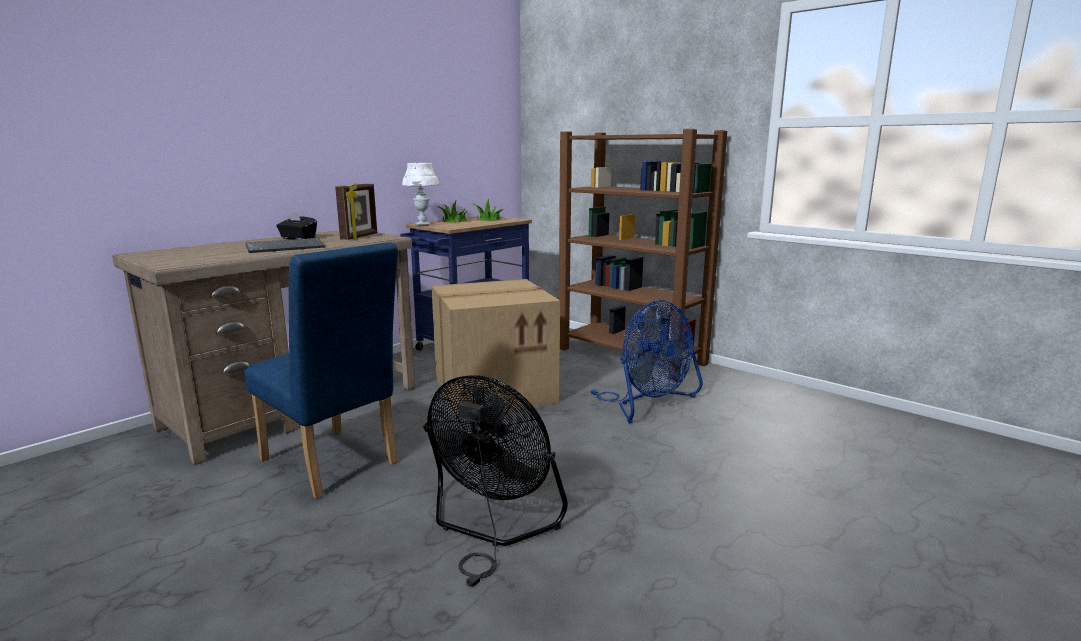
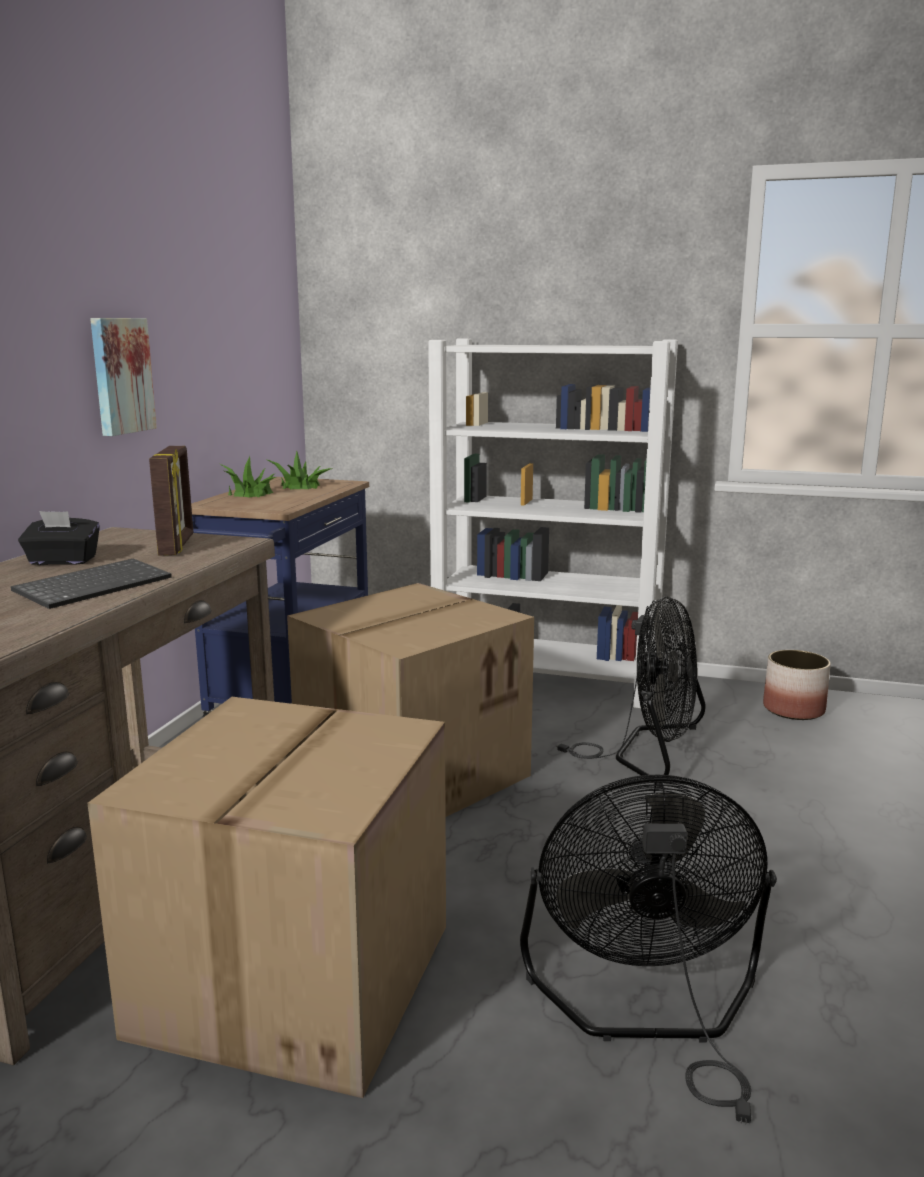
camera: 25 degrees left, 0 degrees up
(333, 465) = (297, 981): blue chair -> cardboard box
(369, 148) = (120, 375): none -> picture
(422, 224) = (212, 505): white table lamp -> none
(631, 356) = (546, 679): brown bookcase -> white bookcase
(645, 404) = (646, 752): blue fan -> black fan
(782, 399) = (794, 710): none -> planter

